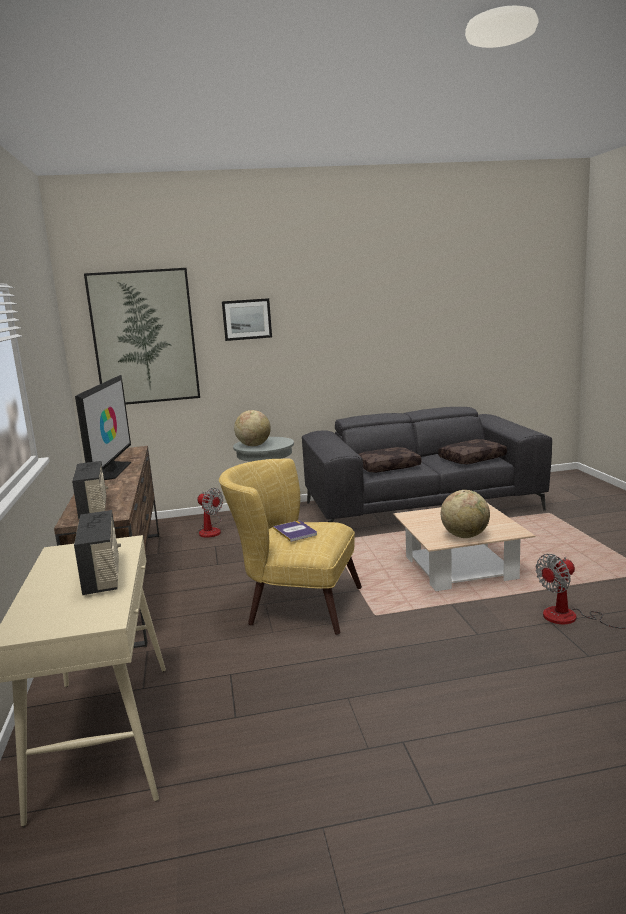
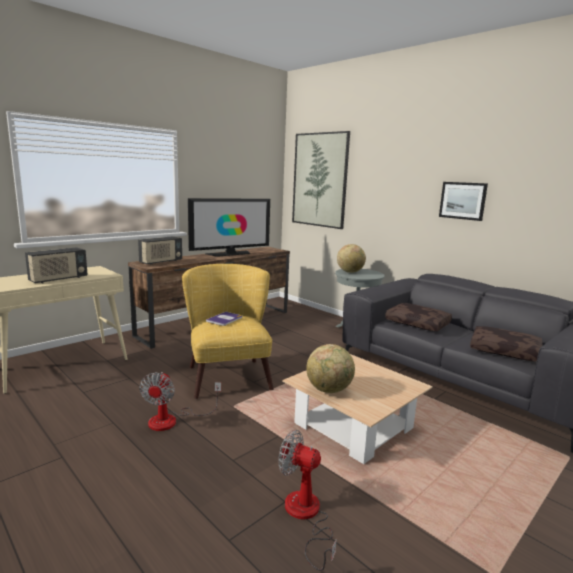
camera: 55 degrees right, 0 degrees up
(211, 530) = (310, 322): fan -> fan (172, 420)
(247, 319) = (382, 174): picture -> picture (462, 200)

